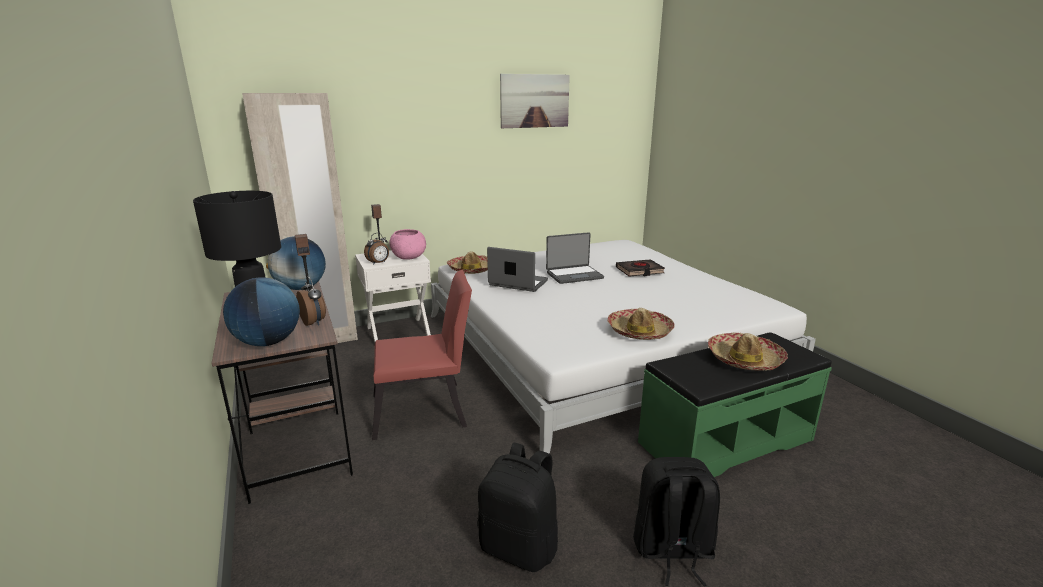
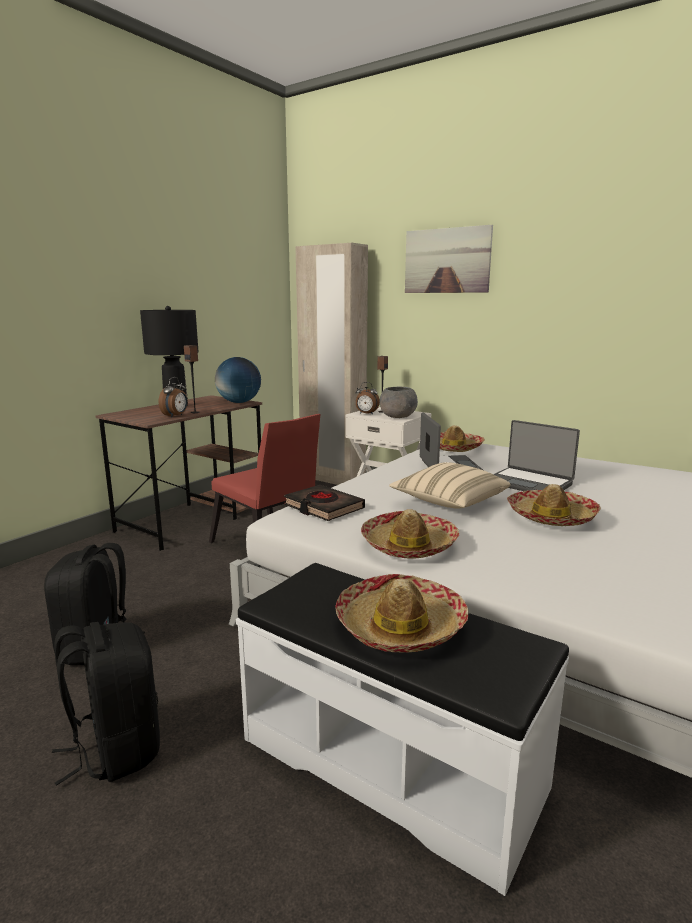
camera: 60 degrees right, 5 degrees down
(268, 342) = (133, 416): globe -> none
(409, 257) = (398, 417): pink bowl -> grey bowl
(534, 101) = (614, 241): picture -> picture (447, 260)
(583, 302) = (449, 502): none -> beige pillow
(631, 288) = (551, 517): none -> hat
(639, 271) = (636, 511): black book -> black book (323, 507)
(724, 440) = (391, 761): green bench -> white bench

